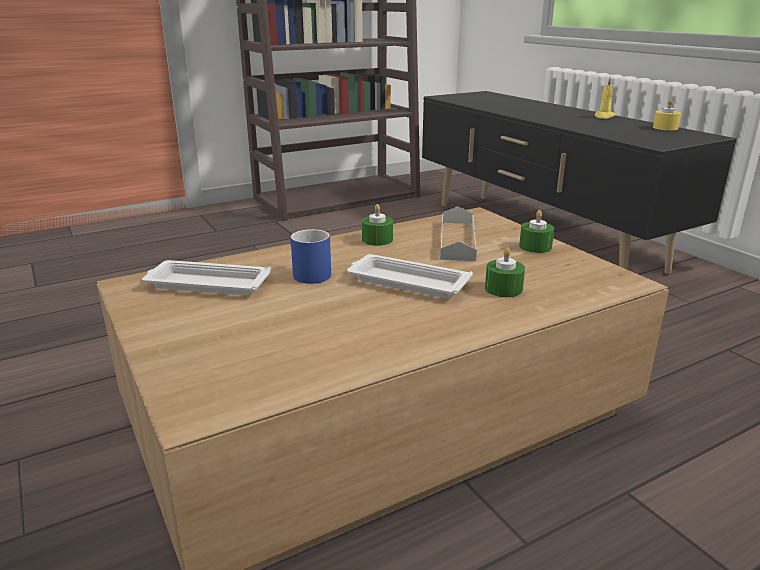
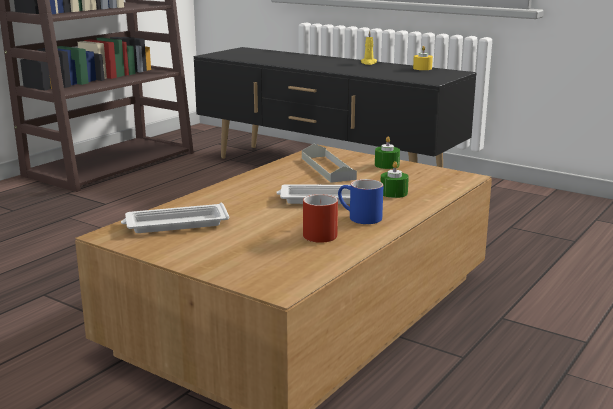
camera: 25 degrees left, 5 degrees down
(306, 273) = (244, 206): blue mug -> blue mug (359, 218)
(340, 331) = (316, 233): none -> red mug
(377, 240) = (268, 176): green candle -> none

